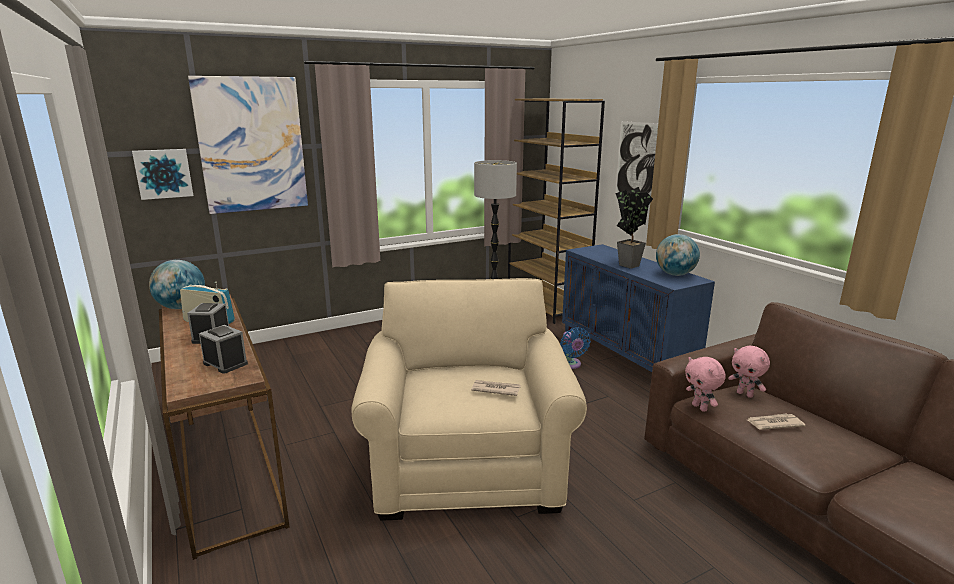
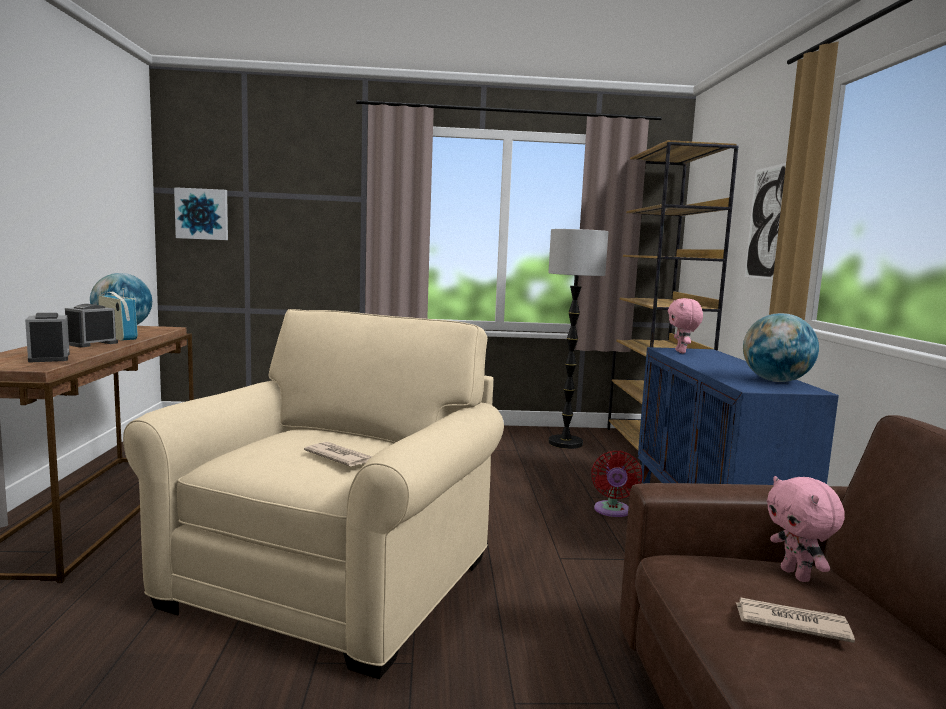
camera: 25 degrees right, 10 degrees down
(251, 145) = (294, 192): picture -> none
(570, 365) = (612, 511): blue fan -> red fan
(627, 264) = (714, 365): potted plant -> none
(700, 408) = (676, 569): pink plush toy -> pink plush toy (681, 352)

